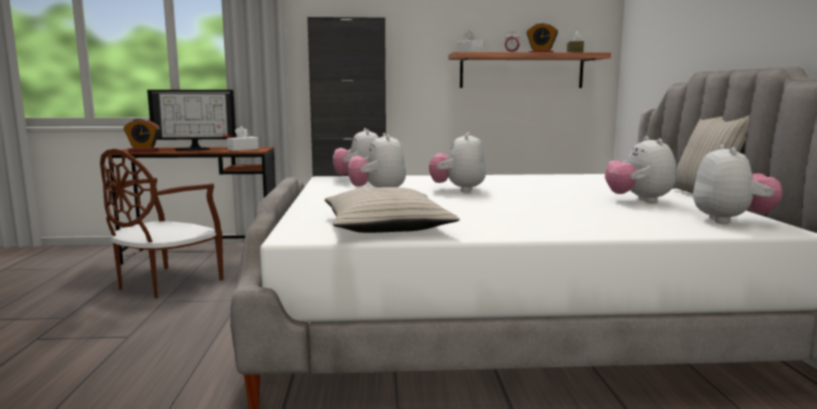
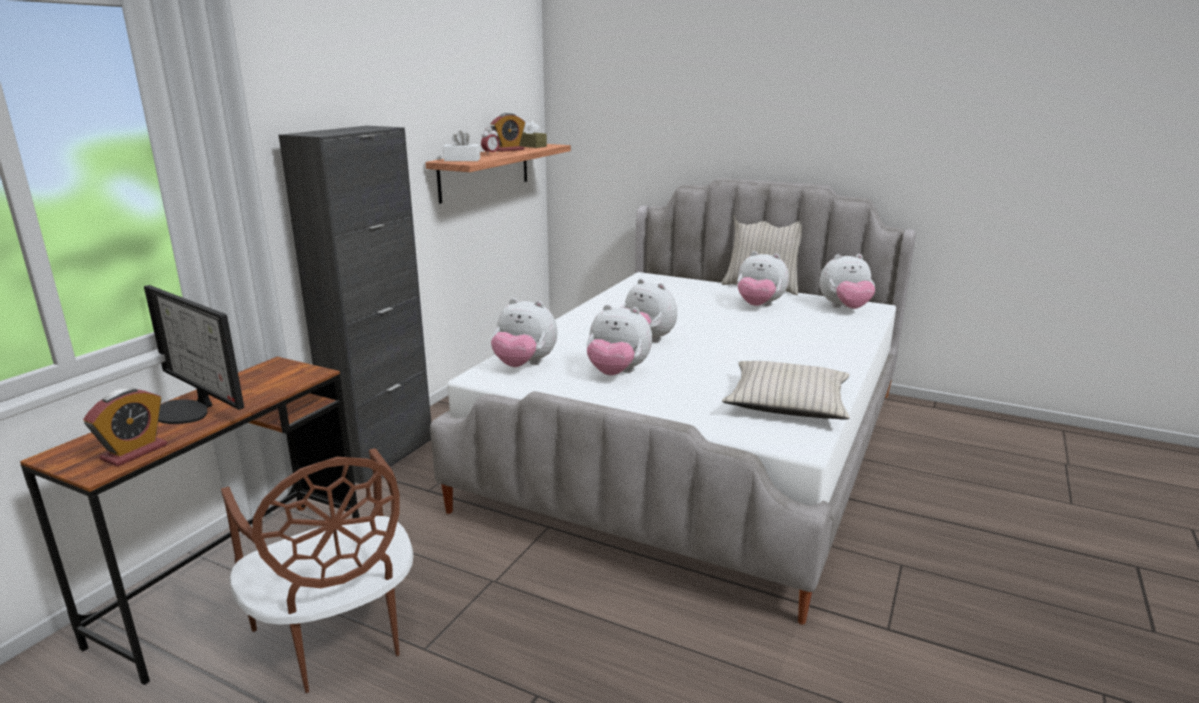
camera: 60 degrees left, 10 degrees up
(193, 149) = (189, 410): monitor -> monitor turned 105 degrees clockwise
(243, 149) = (276, 378): white tissue box -> none
(730, 221) = (845, 308): plush toy -> plush toy turned 135 degrees clockwise

